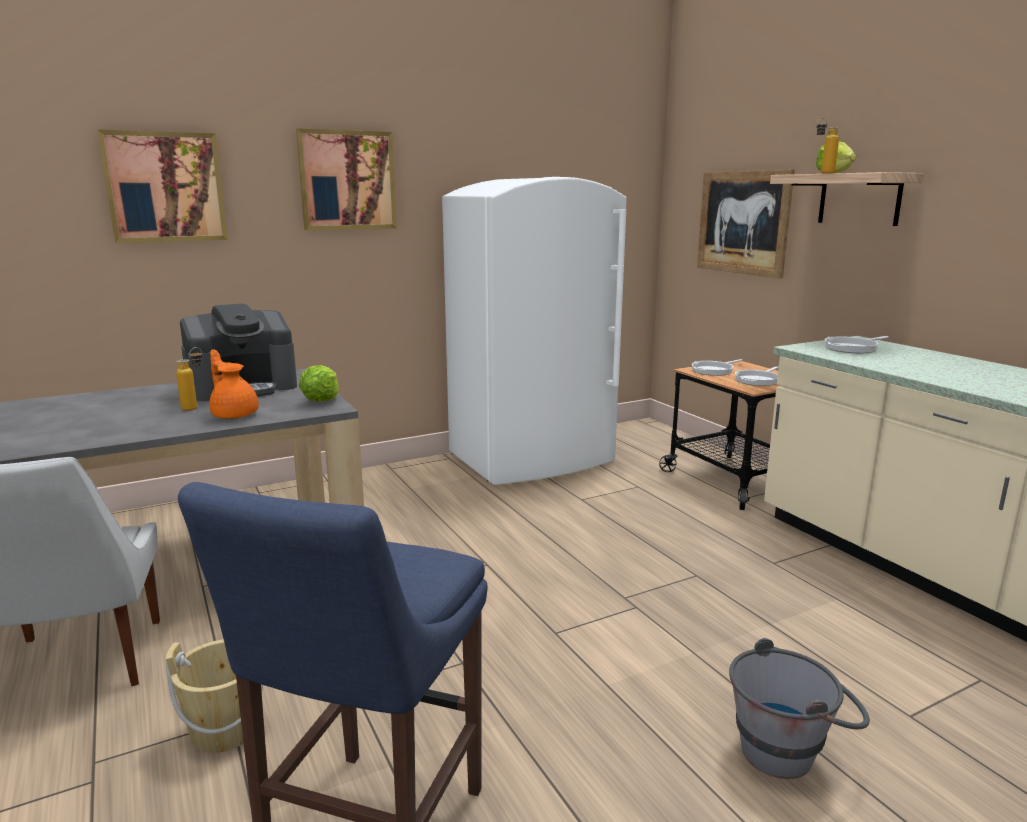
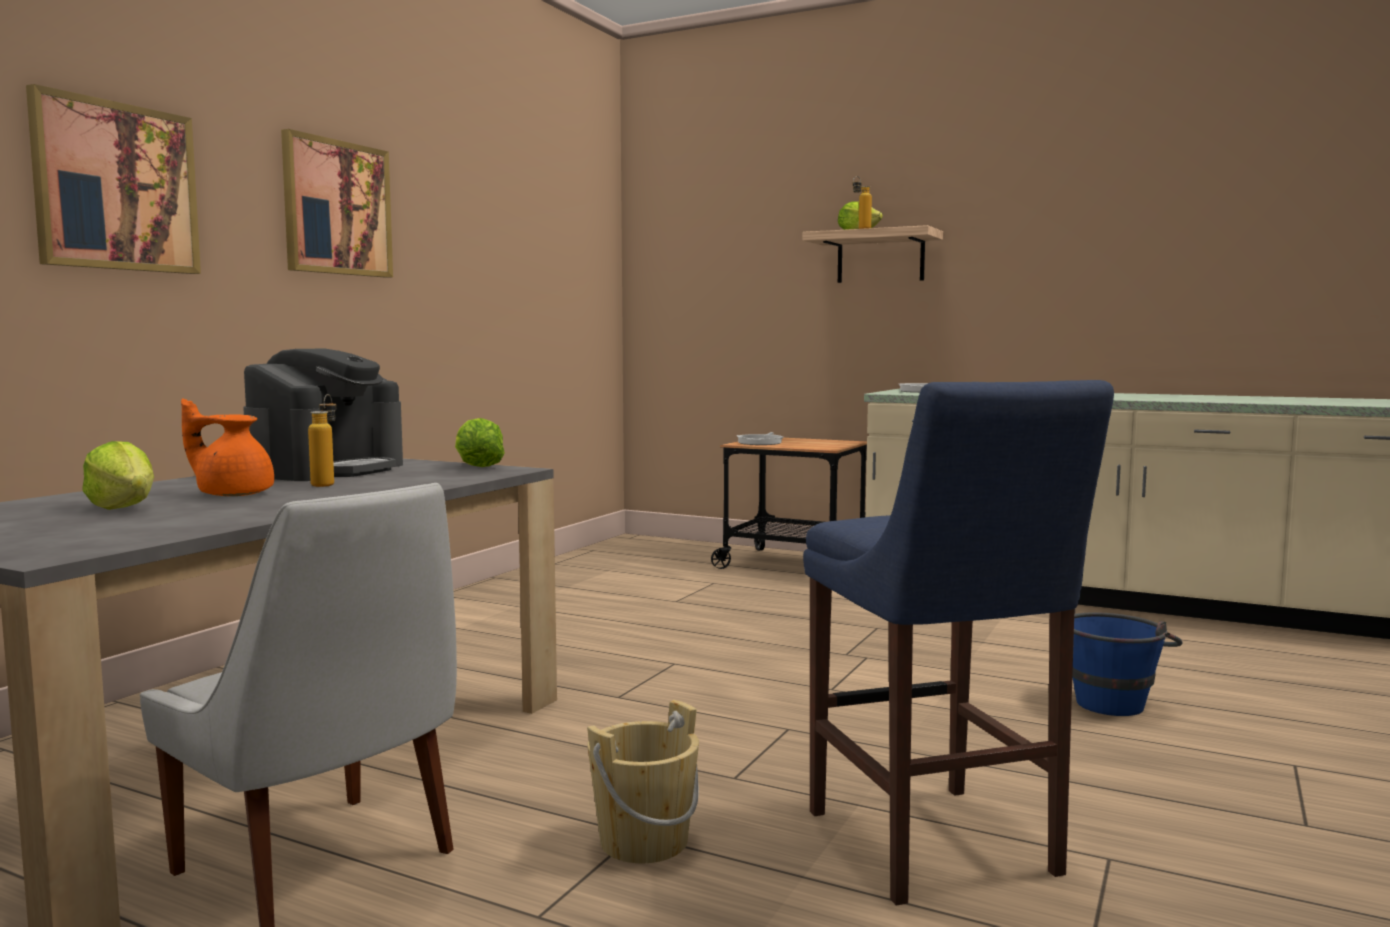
camera: 35 degrees left, 10 degrees down
(53, 416) = (123, 507): none -> lettuce
(234, 414) = (409, 482): orange teapot -> orange teapot (233, 494)
(532, 459) = (560, 582): white fridge -> none
(743, 222) = (743, 289): picture -> none
(758, 380) = (816, 444): frying pan -> none
(789, 750) = (1114, 700): grey bucket -> blue bucket

